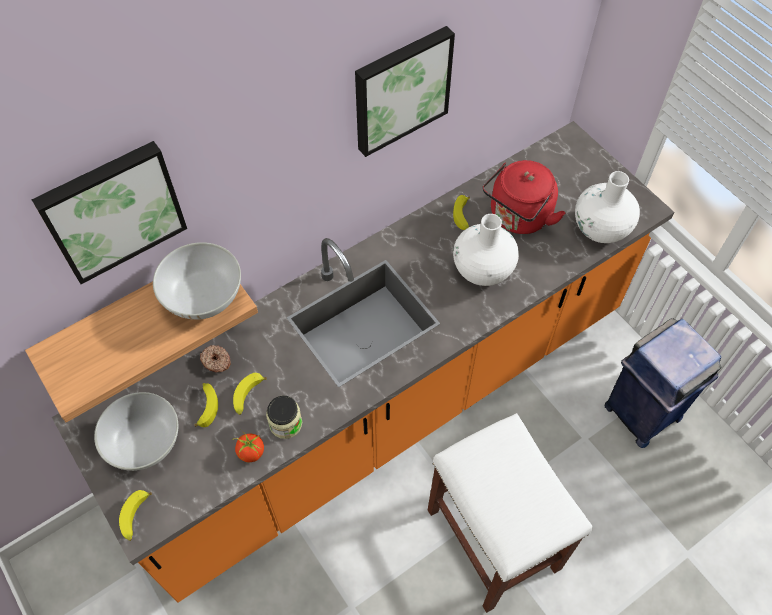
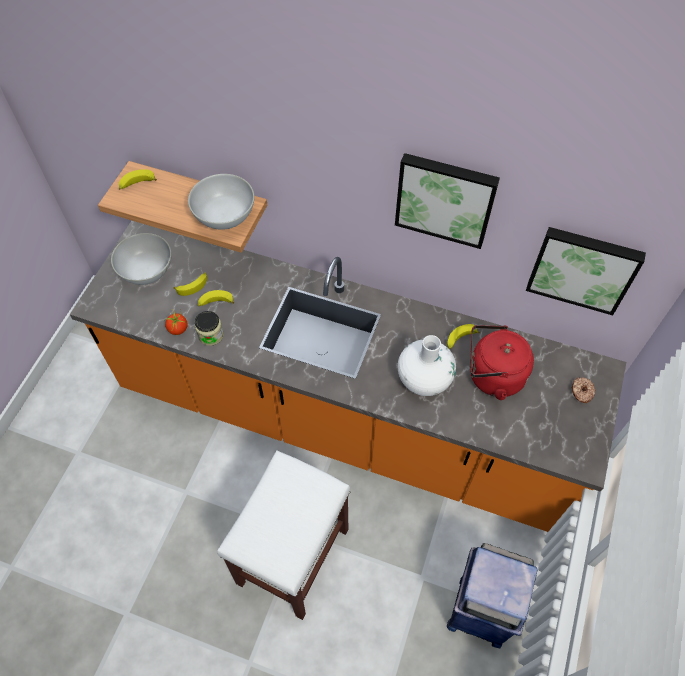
camera: 55 degrees right, 0 degrees up
(112, 210) = (198, 114): picture -> picture (583, 268)
(136, 517) = (98, 299): banana -> banana (137, 184)
(216, 362) = (227, 270): donut -> donut (581, 392)
(600, 228) = (534, 439): white vase -> none

